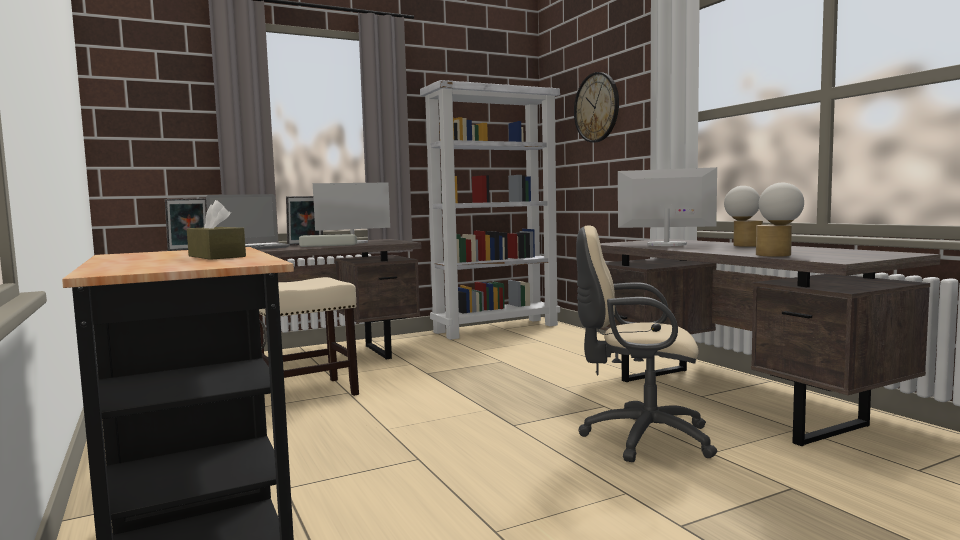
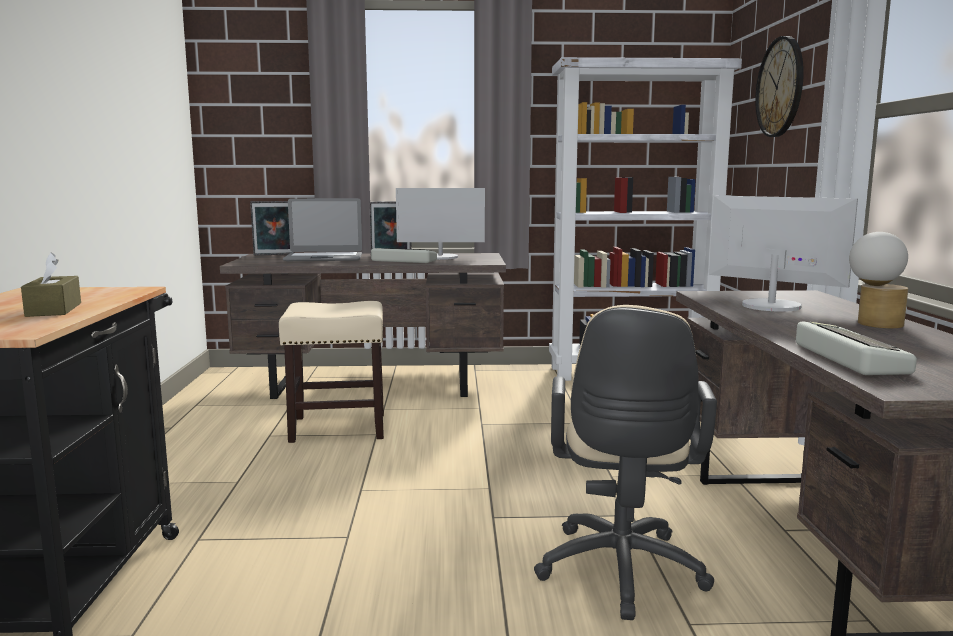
camera: 25 degrees right, 5 degrees up
(640, 438) = (620, 574): beige office chair -> beige office chair turned 120 degrees counterclockwise
(777, 255) = (846, 358): table lamp -> keyboard

